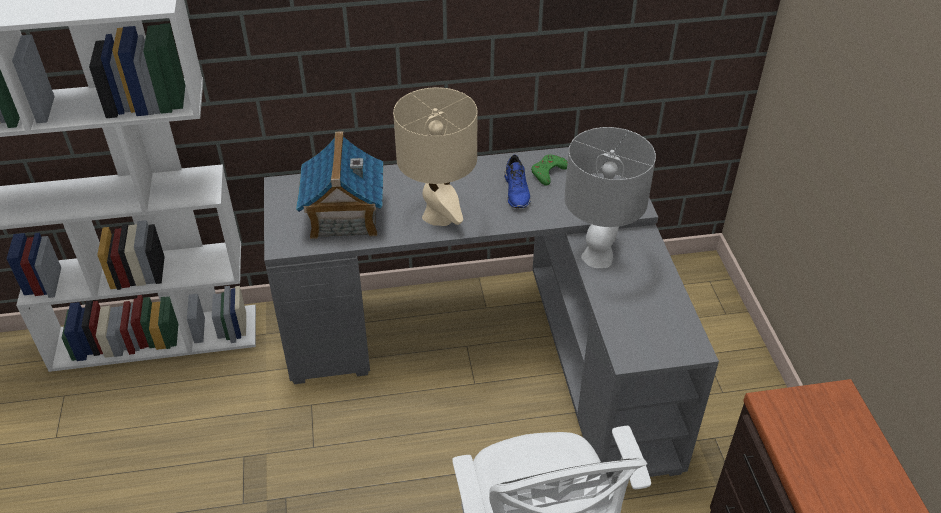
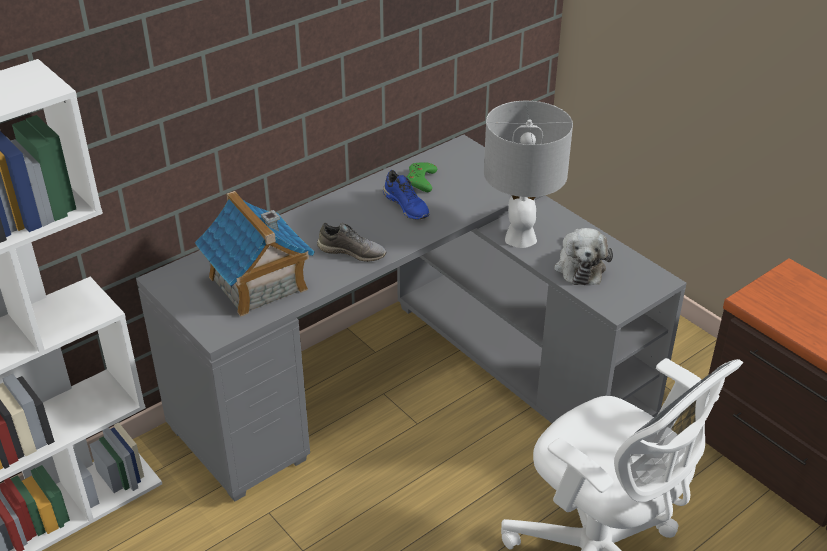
camera: 30 degrees left, 5 degrees down
(438, 216) = (352, 252): beige table lamp -> grey shoe
(629, 305) = (580, 266): none -> plush toy

